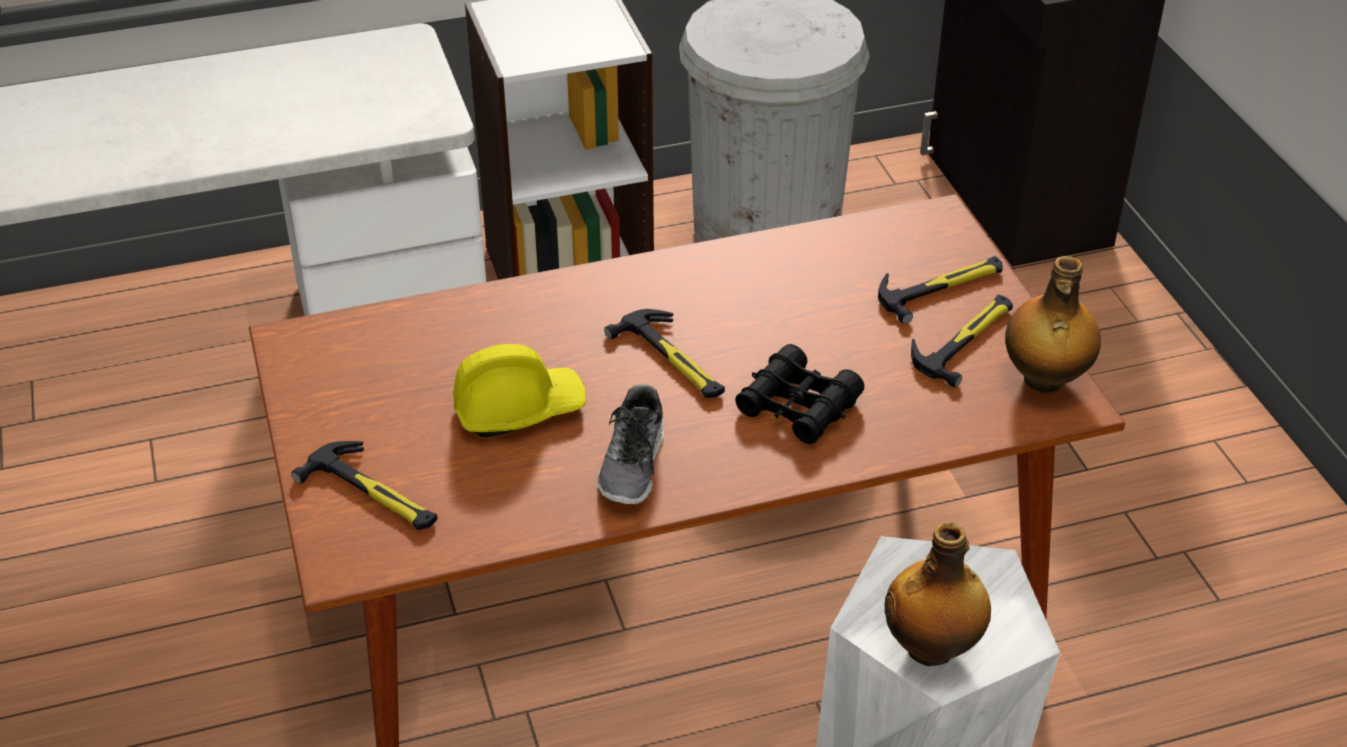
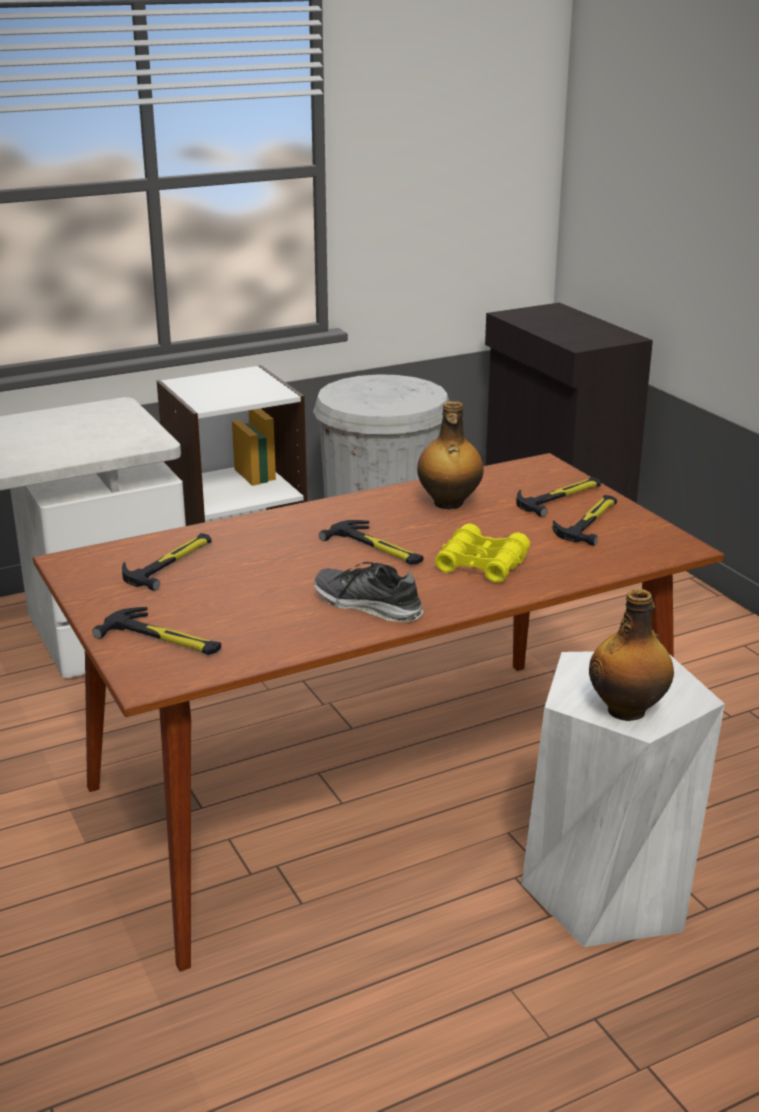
camera: 10 degrees left, 15 degrees down
(411, 357) = (170, 563): none -> hammer
(518, 408) = (265, 583): yellow hard hat -> none
(633, 465) = (367, 605): shoe -> shoe turned 120 degrees clockwise
(798, 406) = (482, 565): black binoculars -> yellow binoculars
(1044, 379) = (656, 537): bottle -> bottle (448, 503)

